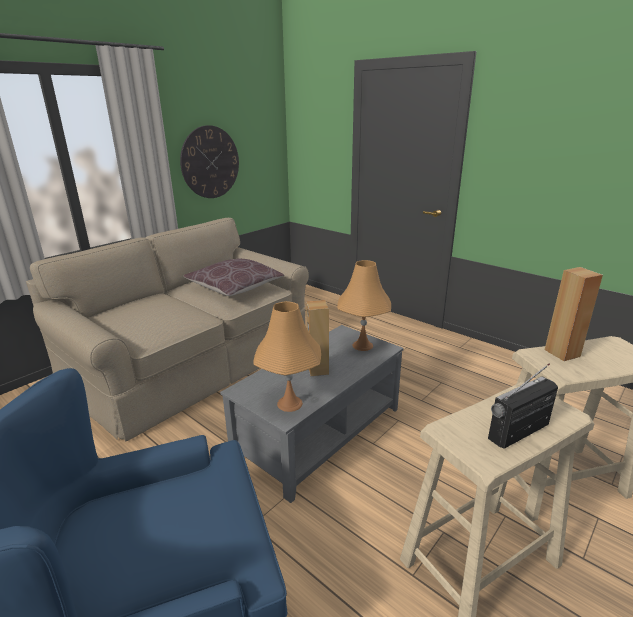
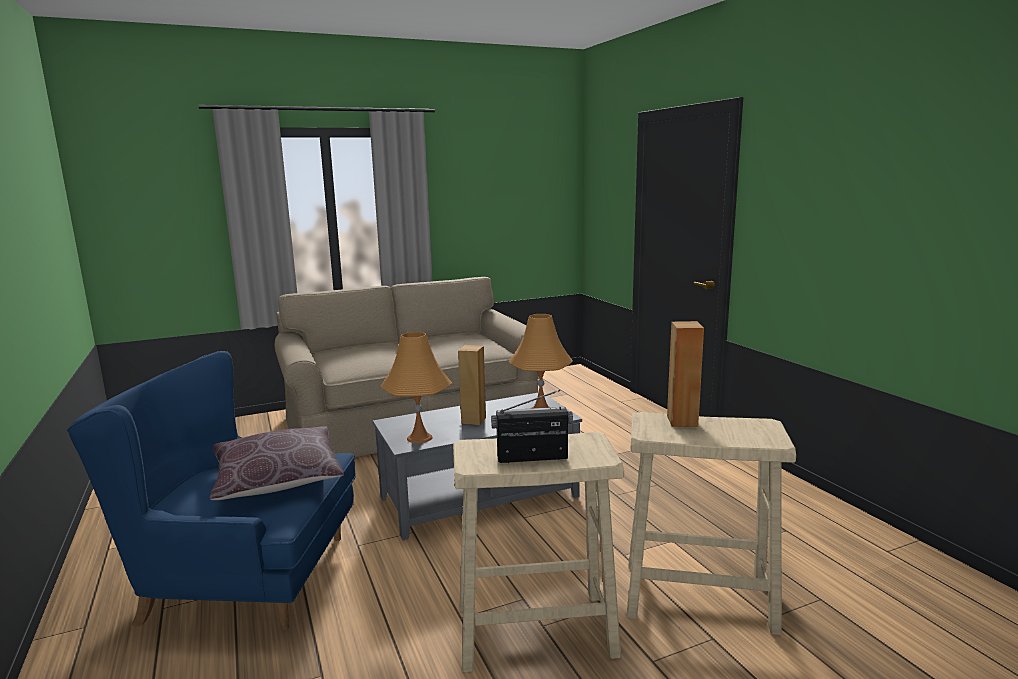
camera: 25 degrees right, 10 degrees down
(210, 162) = (480, 219): wall clock -> none
(235, 288) = (460, 345): brown pillow -> brown pillow (278, 479)

